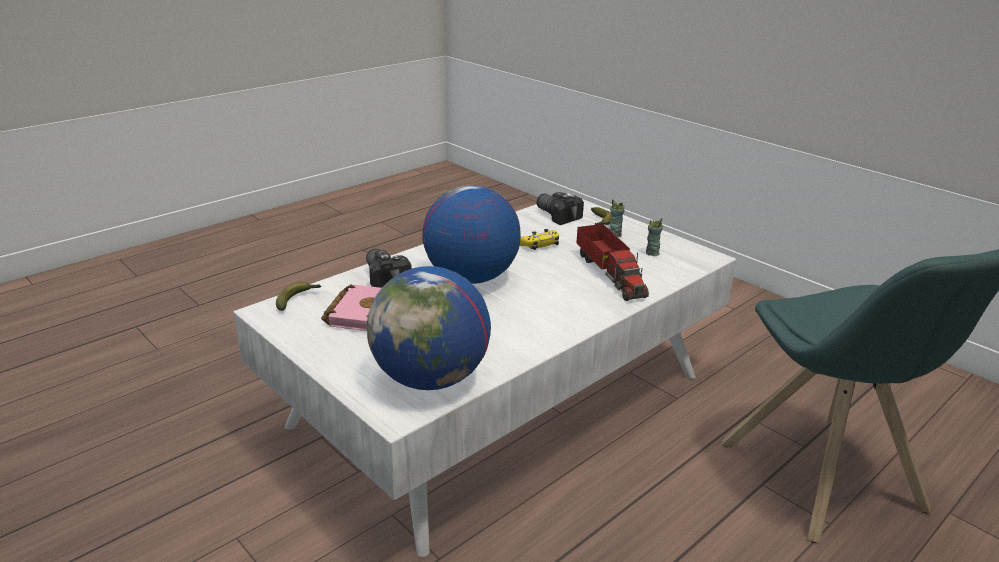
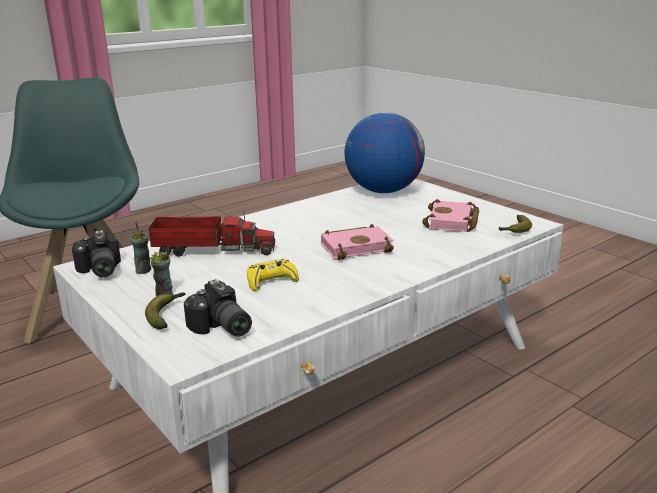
camera: 175 degrees left, 5 degrees down
(387, 276) = (443, 248): camera -> camera (98, 270)
(471, 278) = (357, 246): globe -> pink book
(610, 273) = (211, 250): toy truck -> toy truck turned 105 degrees clockwise

